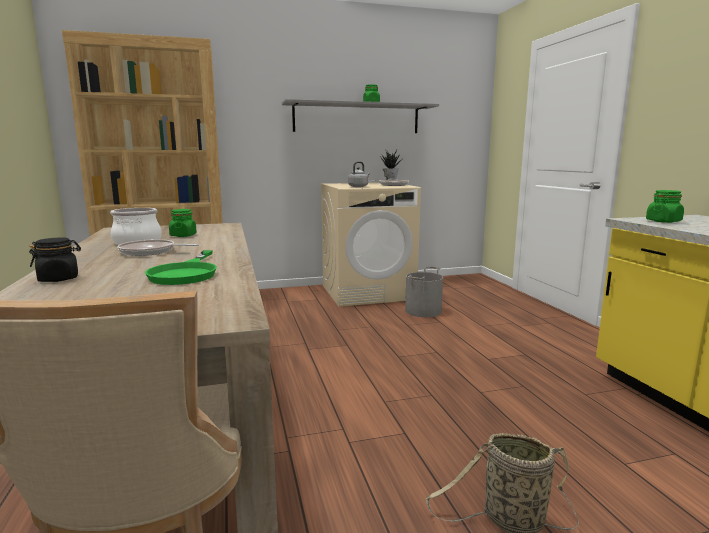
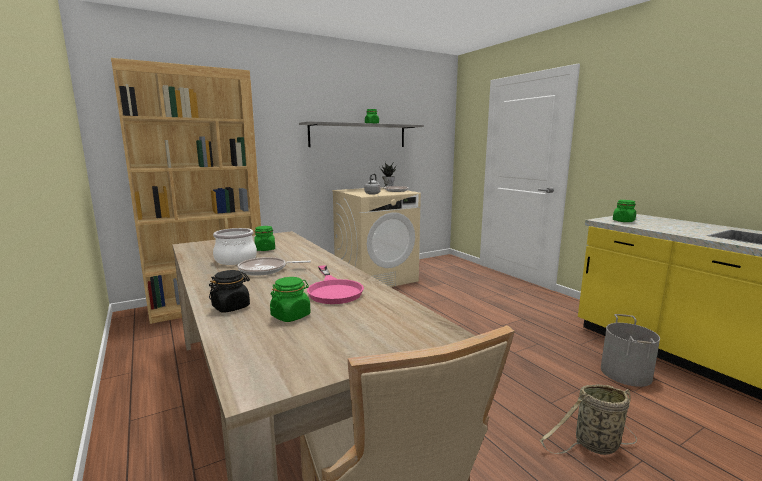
camera: 15 degrees left, 0 degrees up
(101, 290) = (291, 316): none -> green jar
(186, 273) = (333, 290): green frying pan -> pink frying pan
(423, 311) = (430, 290): grey bucket -> grey bucket (626, 373)

